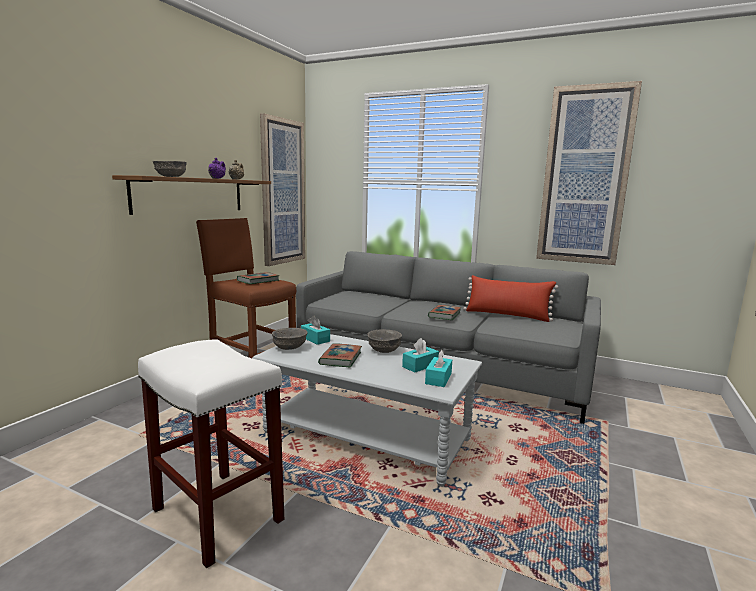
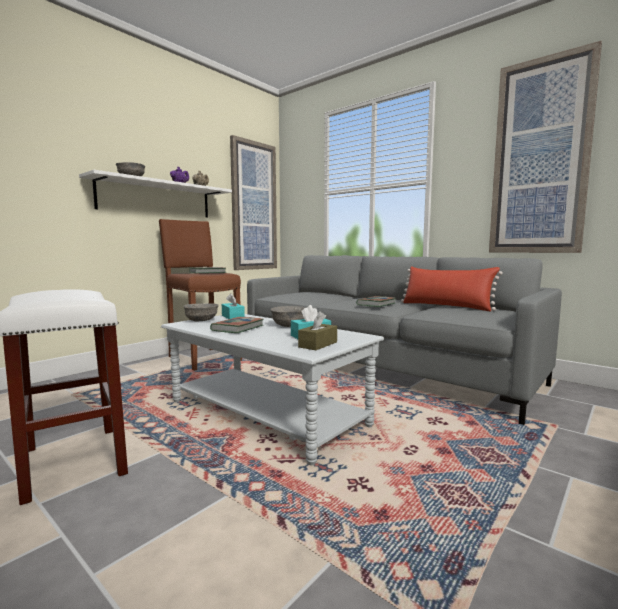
camera: 15 degrees right, 5 degrees down
(190, 195) = (156, 199): brown shelf -> white shelf
(438, 378) = (318, 344): turquoise tissue box -> brown tissue box

